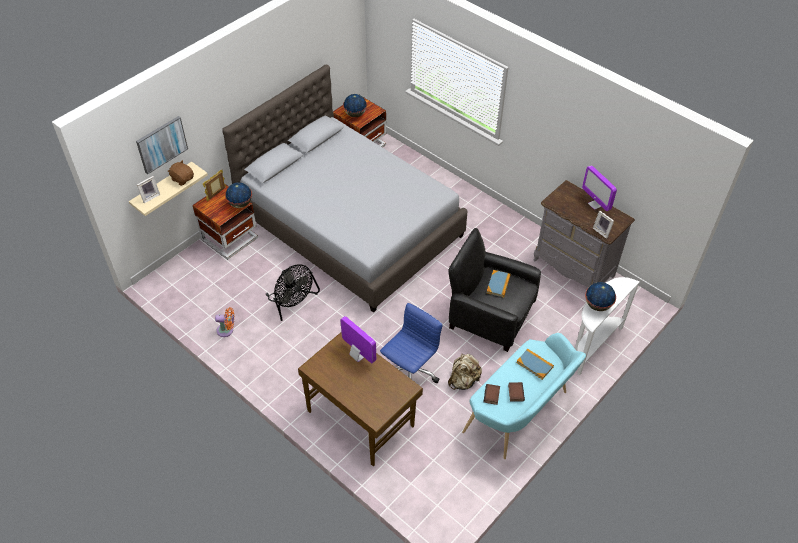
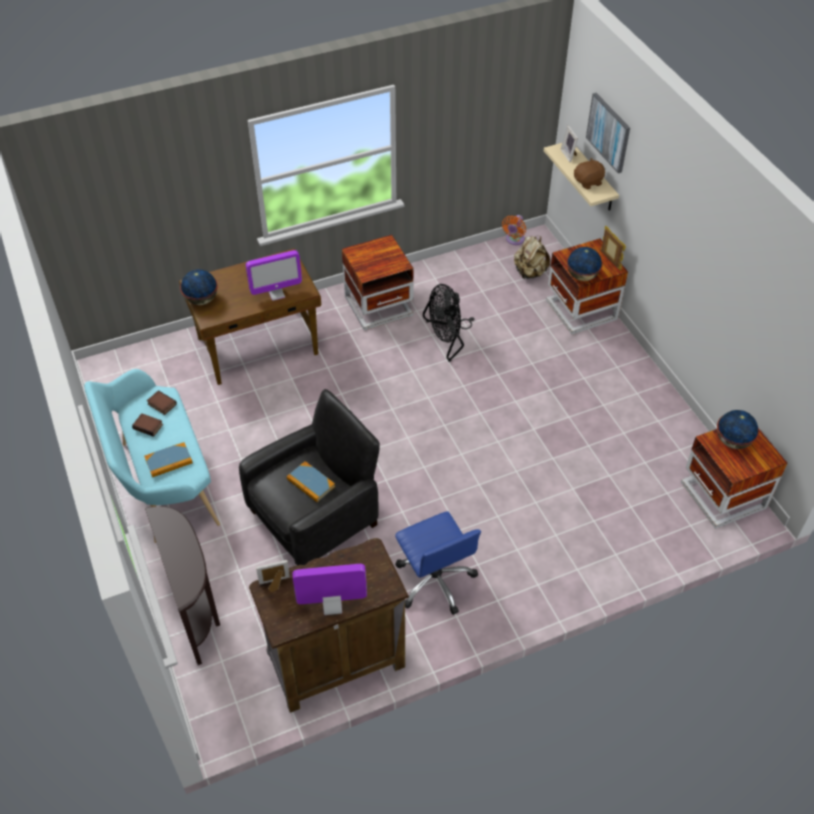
camera: 115 degrees right, 0 degrees up
(227, 330) = (438, 277): orange fan -> orange fan (514, 240)
(277, 356) = (378, 306): none -> nightstand
(350, 224) = (553, 428): grey bed -> none
(409, 372) = (285, 405): blue office chair -> blue office chair (435, 581)
(463, 381) = (241, 449): beige backpack -> beige backpack (529, 272)
(592, 345) = (196, 610): white console table -> brown console table
(597, 305) = (176, 533): globe -> globe (201, 300)

